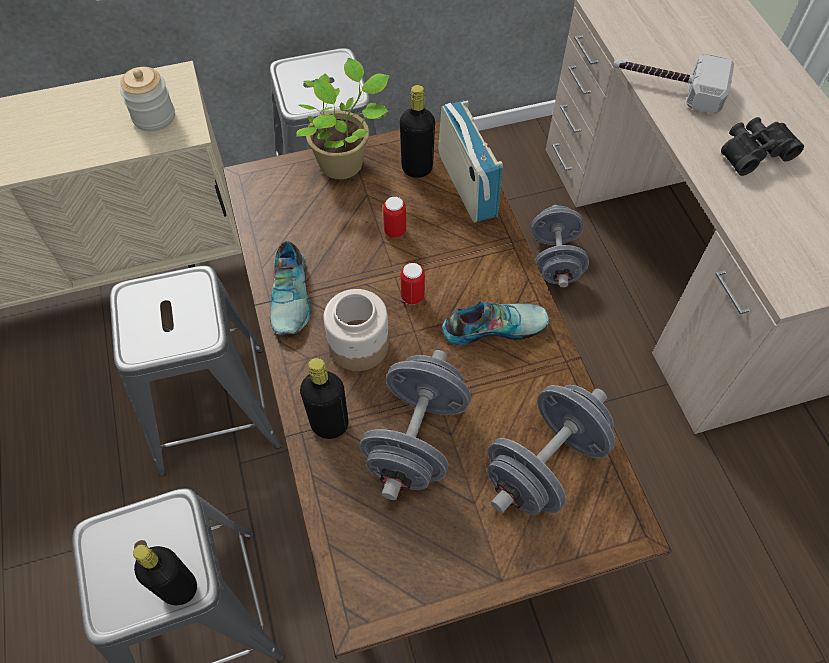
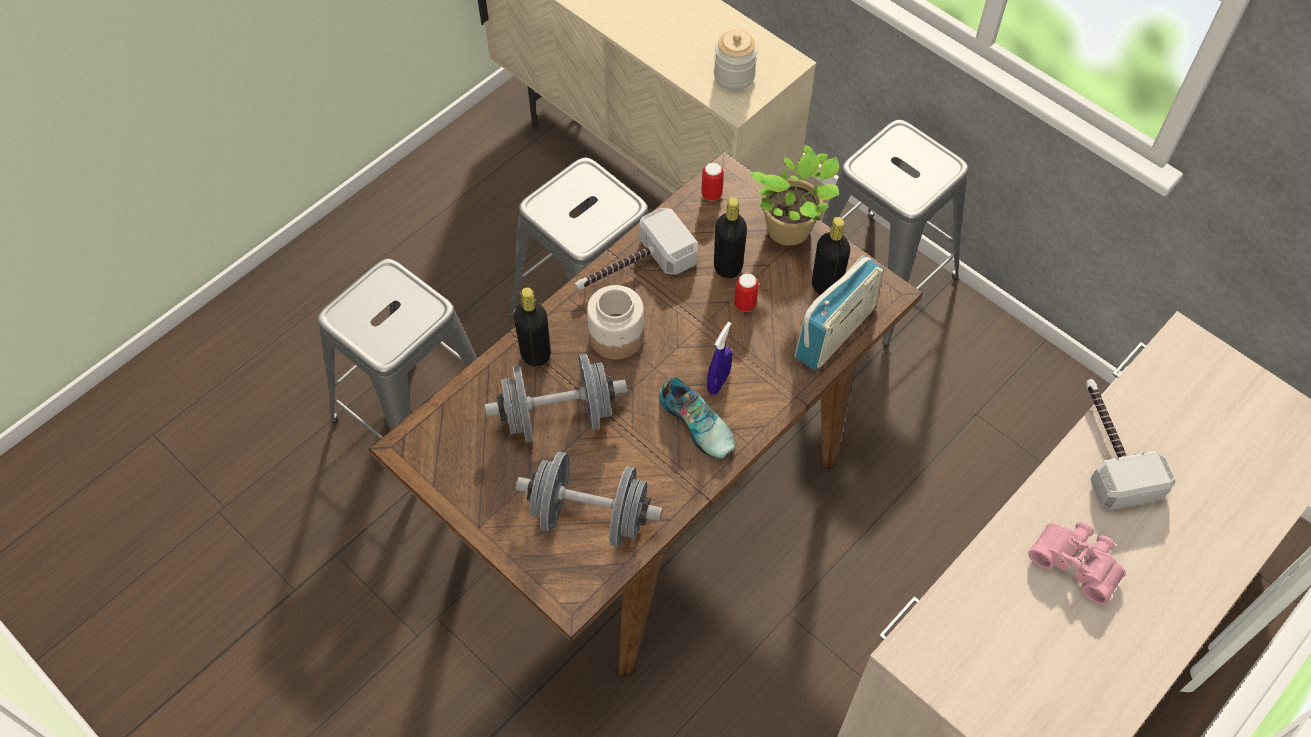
camera: 60 degrees right, 0 degrees up
(179, 588) = (379, 345): black bottle -> black bottle (728, 267)
(292, 296) = (631, 268): shoe -> hammer
(412, 296) = (687, 350): can -> can (711, 194)
(462, 290) = (718, 382): none -> blue spray bottle
(555, 260) = (955, 514): grey dumbbell -> none
(753, 151) = (1077, 561): black binoculars -> pink binoculars

